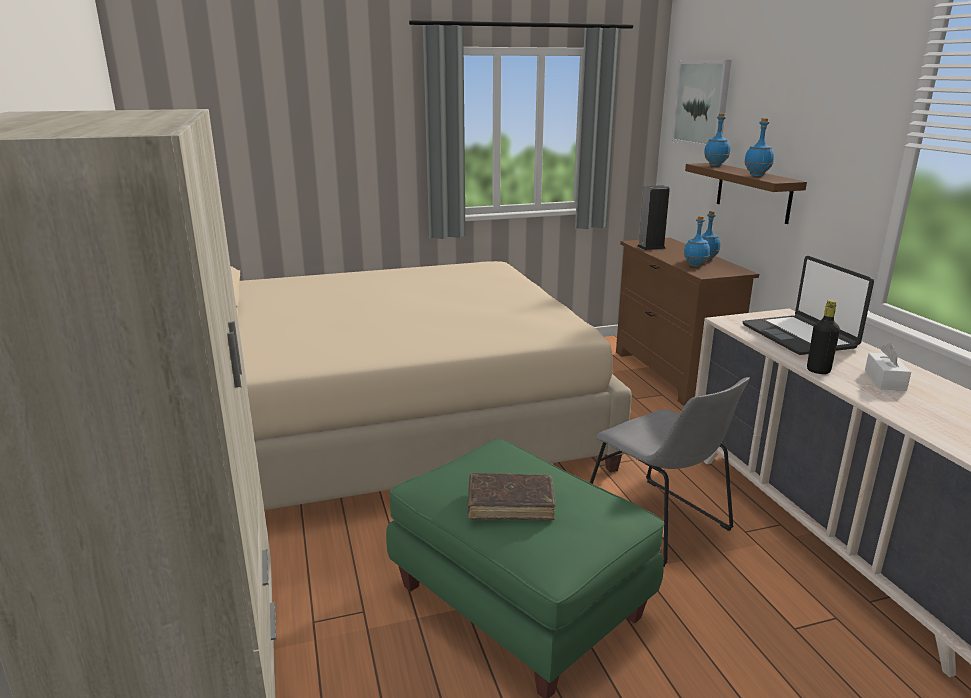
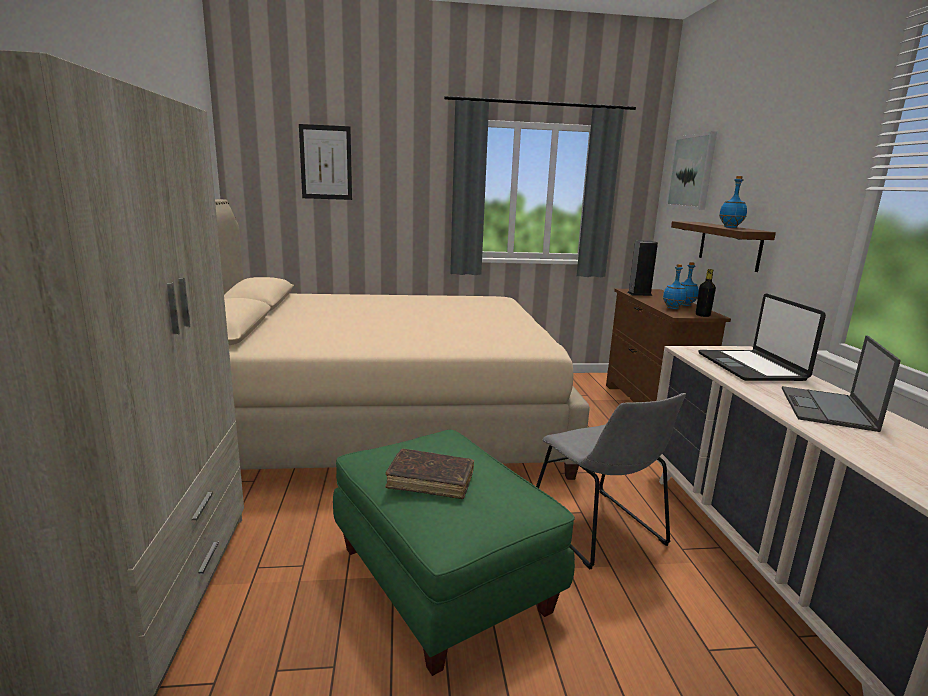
camera: 10 degrees right, 5 degrees down
(263, 110) = (326, 162): none -> picture
(715, 165) = (697, 222): blue bottle -> none
(818, 370) = (759, 394): black bottle -> black bottle (702, 315)
(885, 380) = (827, 409): white tissue box -> laptop

